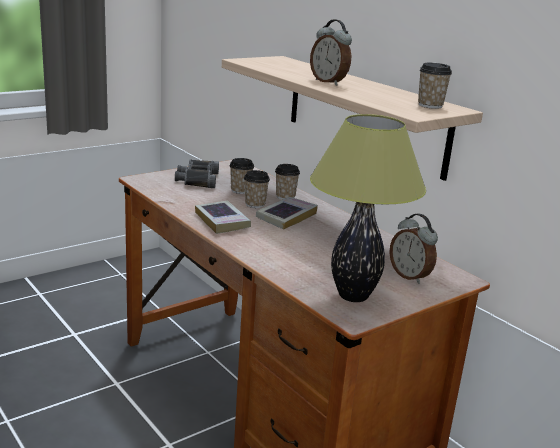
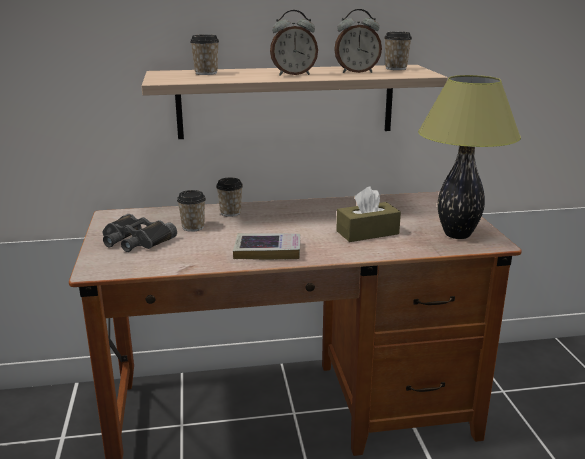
camera: 60 degrees left, 0 degrees up
(255, 204) = (237, 228): cup -> cup (206, 73)
(286, 217) = (281, 223): book -> none
(306, 253) = (367, 232): none -> brown tissue box
(410, 276) = (430, 209): alarm clock -> alarm clock (356, 72)

